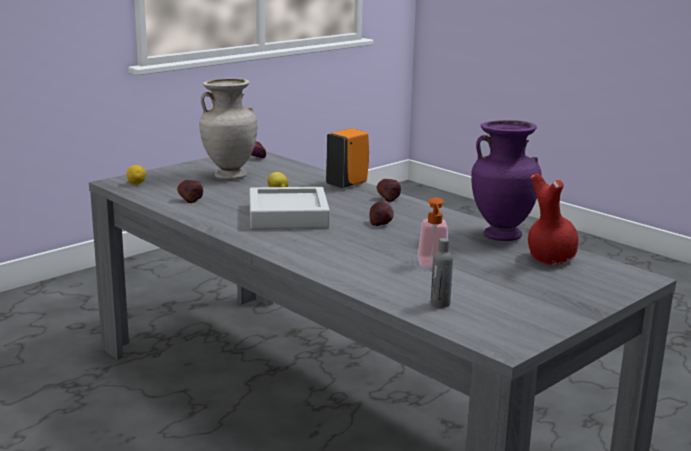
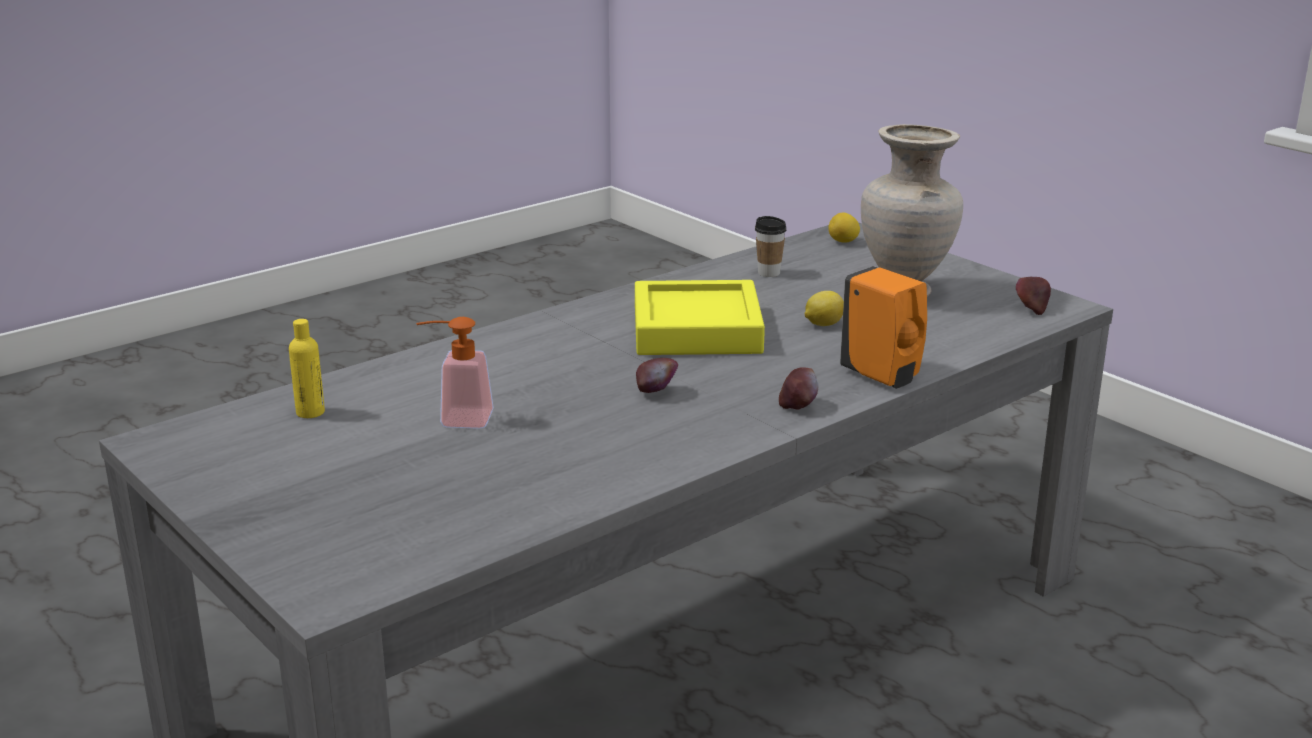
camera: 95 degrees right, 5 degrees up
(191, 200) = (769, 273): apple -> cup
(288, 216) = (696, 330): grey tray -> yellow tray
(440, 304) = (310, 412): grey bottle -> yellow bottle
(501, 236) = (583, 490): purple vase -> none
(549, 259) = (453, 519): red vase -> none

